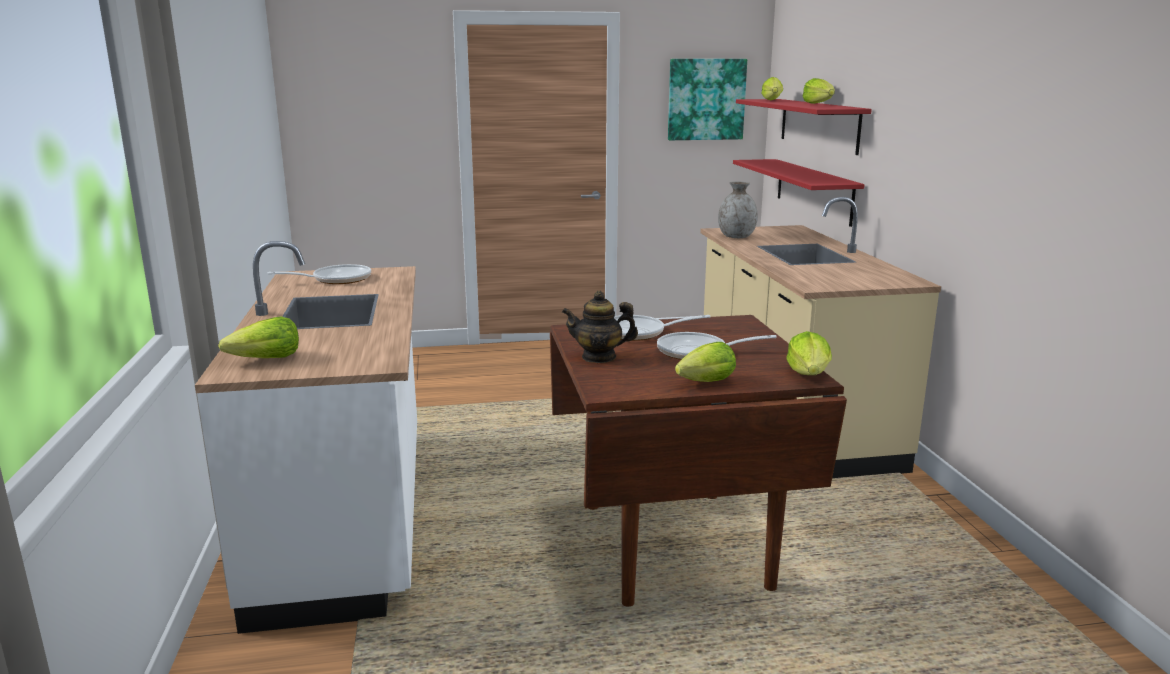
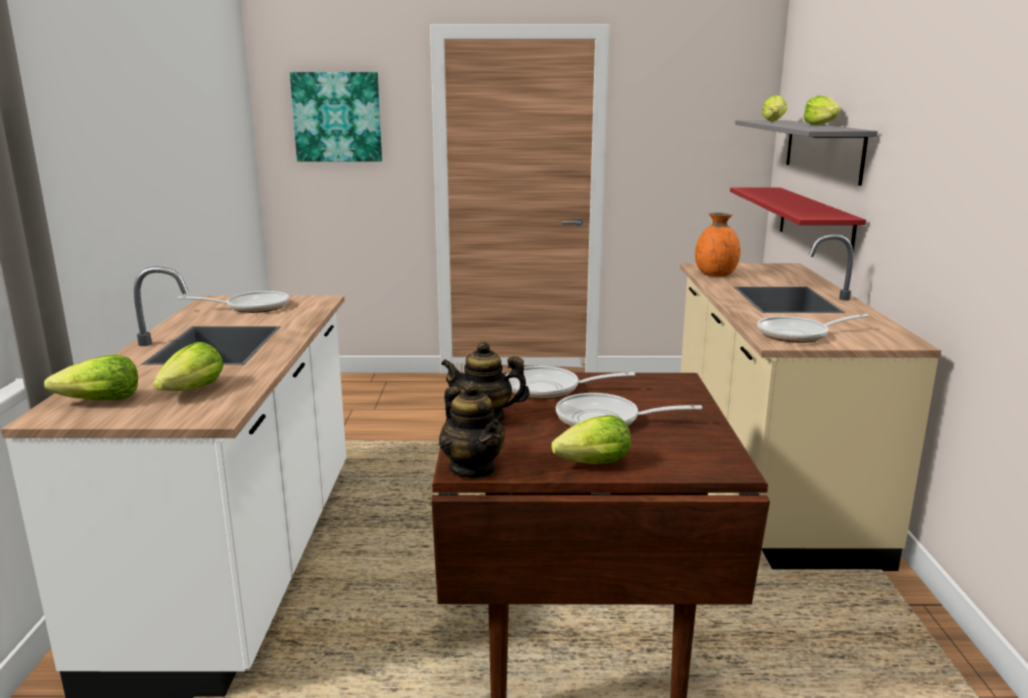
camera: 10 degrees right, 0 degrees up
(613, 392) = (473, 469): none -> teapot
(706, 99) = (704, 120): picture -> picture (337, 117)
(736, 237) = (715, 275): grey vase -> orange vase
(809, 374) = (729, 462): lettuce -> lettuce (193, 390)
(818, 124) = (823, 149): red shelf -> grey shelf
(827, 280) = (798, 335): none -> frying pan

